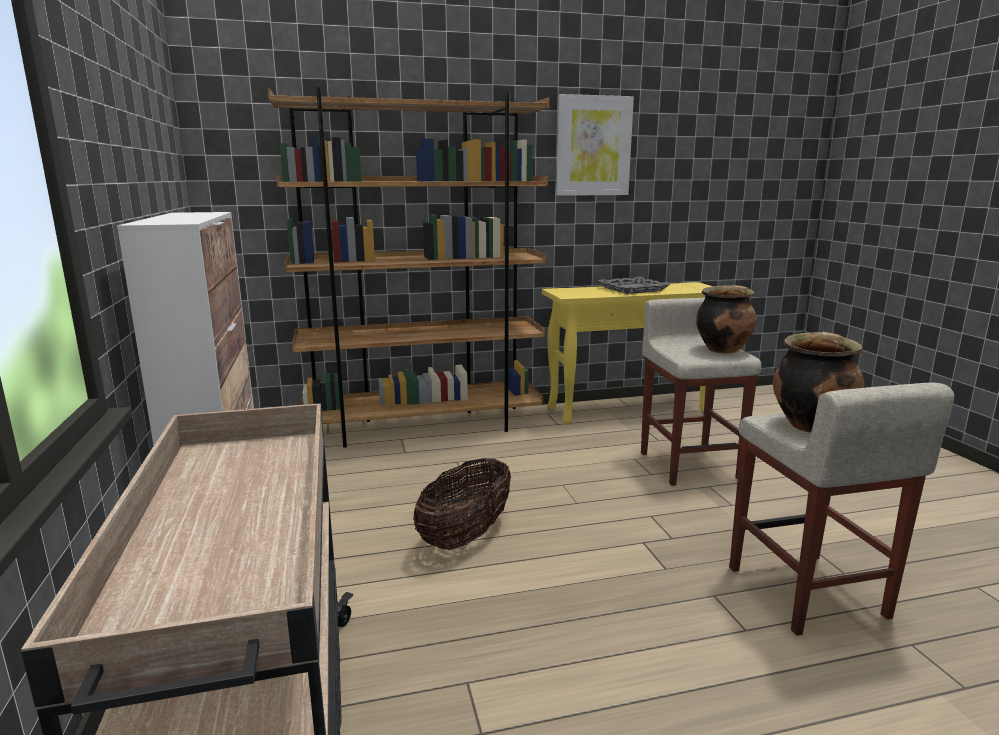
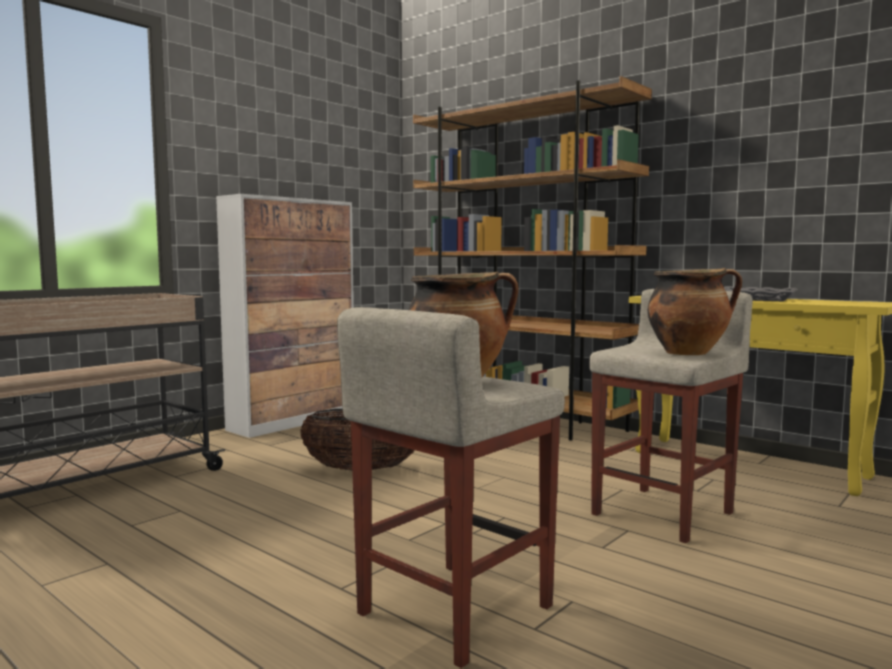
camera: 55 degrees right, 10 degrees down
(593, 146) = (733, 124): picture -> none

